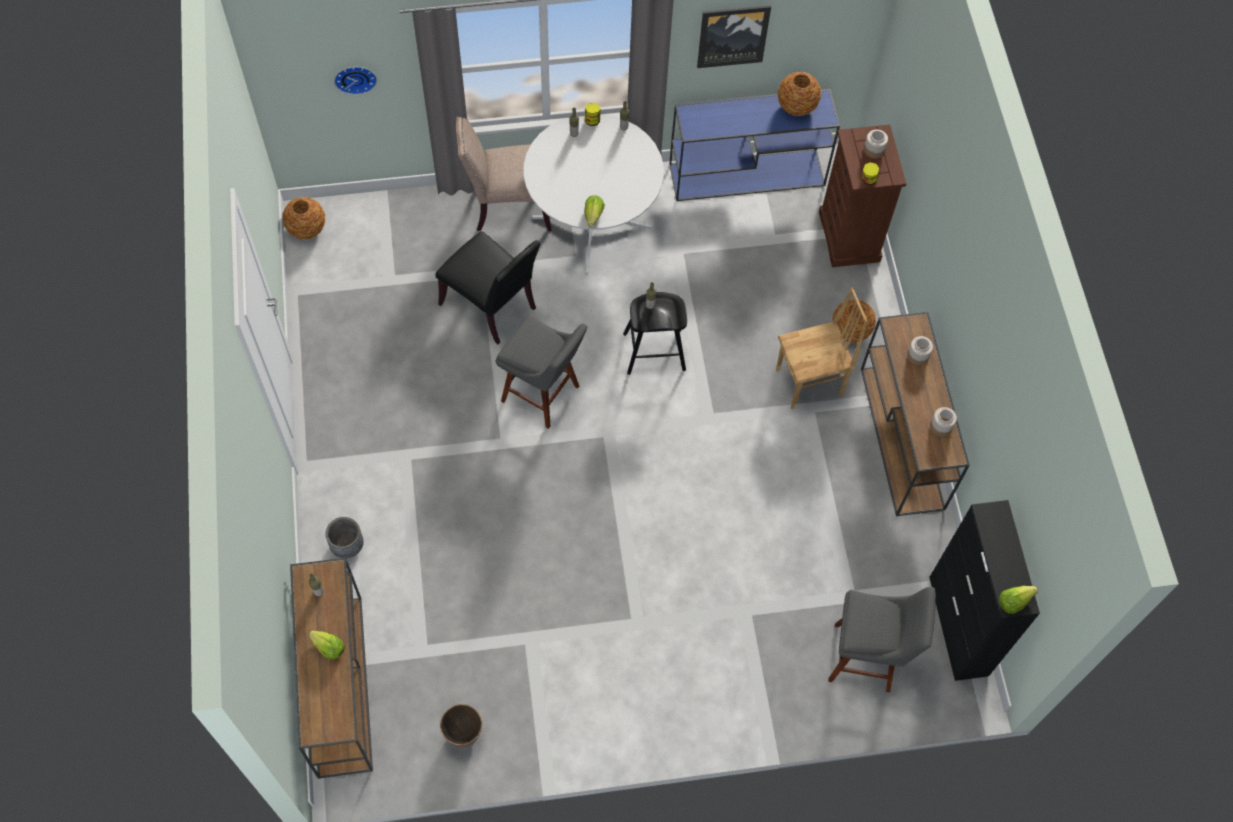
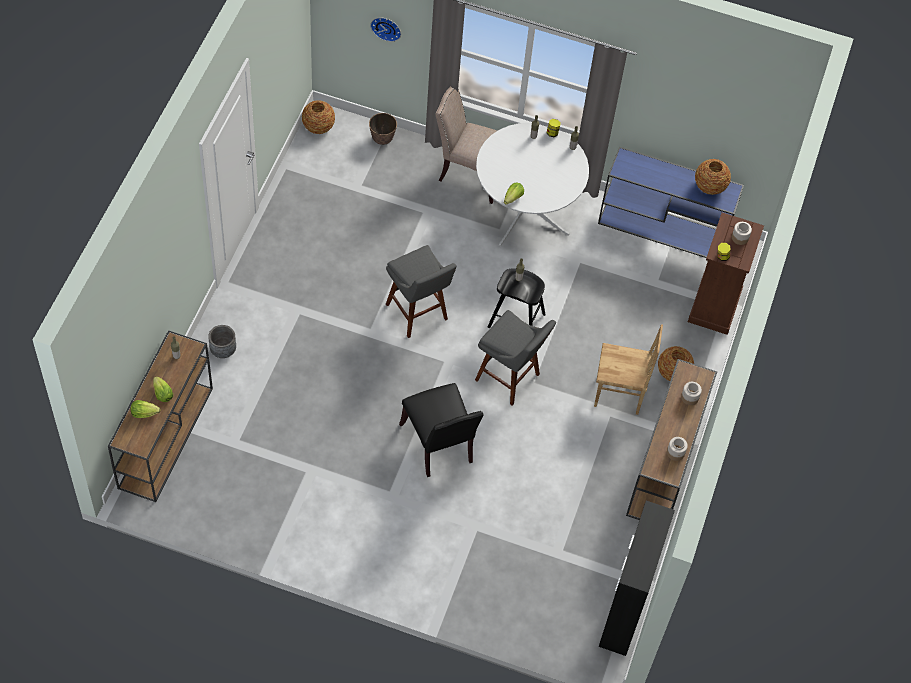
camera: 25 degrees right, 5 degrees down
(463, 734) = (229, 509): planter -> planter (382, 140)
(492, 307) = (418, 237): black chair -> black chair (439, 445)
(732, 35) = (671, 109): picture -> none
(866, 658) = (542, 599): grey stool -> grey stool (510, 379)
(1013, 601) = (634, 576): lettuce -> lettuce (144, 413)

